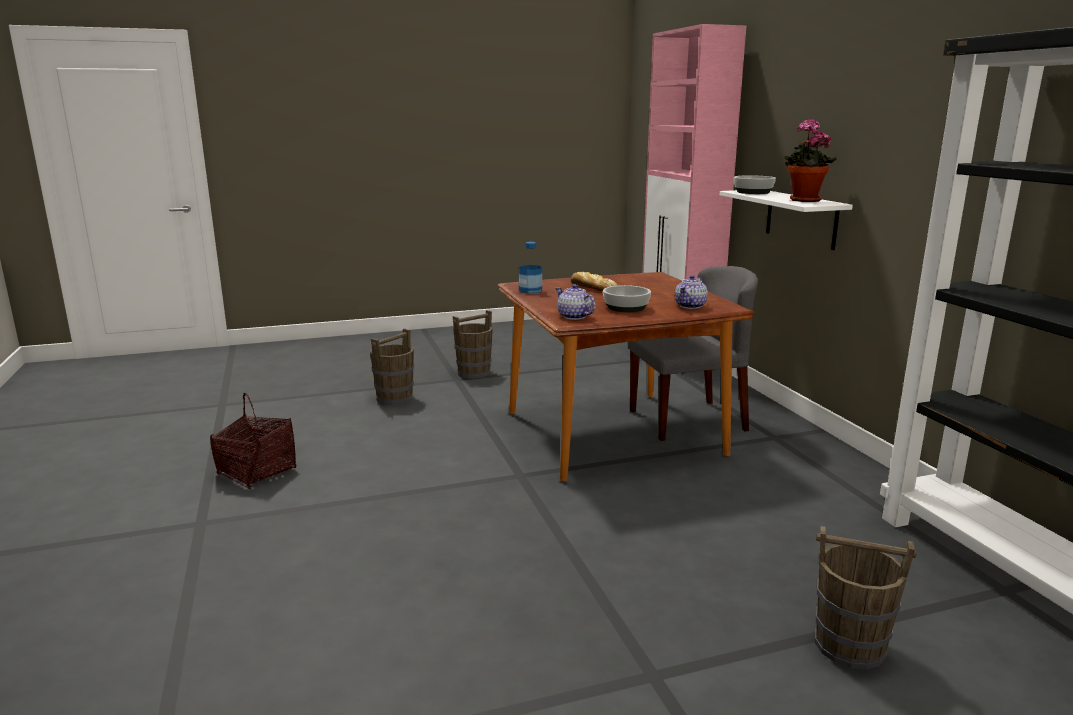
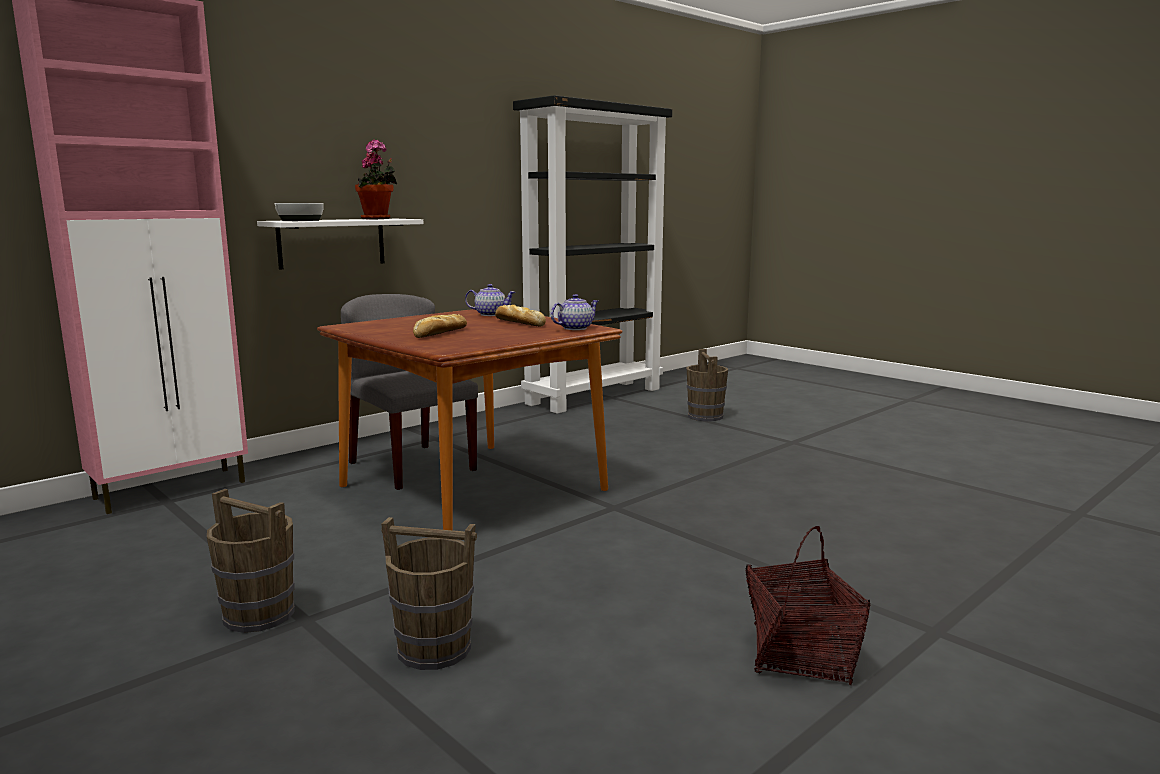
camera: 115 degrees left, 5 degrees down
(530, 290) = (475, 344): bottle -> none
(574, 316) = (574, 328): teapot -> teapot turned 150 degrees counterclockwise
(626, 307) = (518, 322): bowl -> bread

